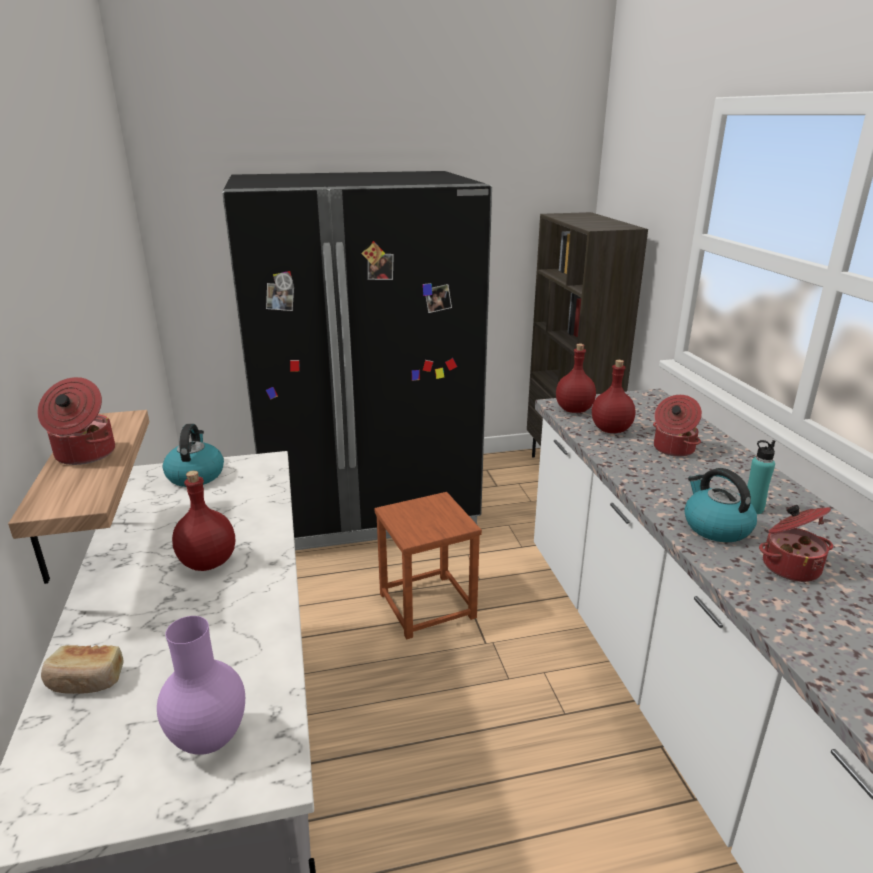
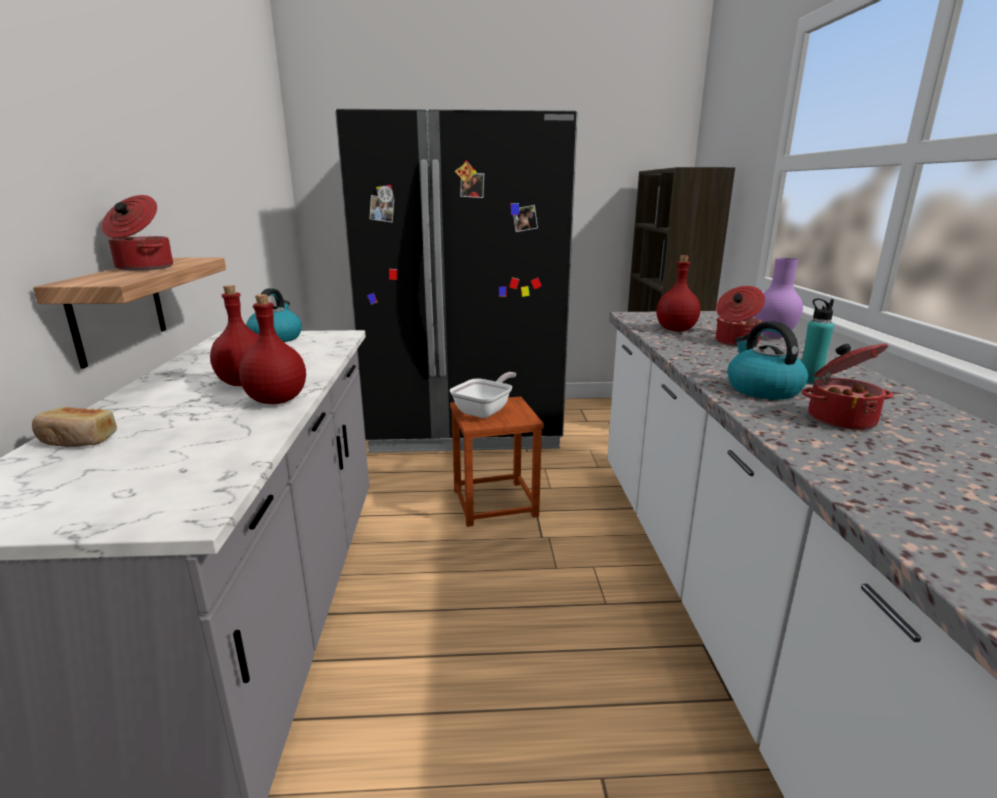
camera: 10 degrees right, 5 degrees down
(207, 741) = (148, 486): purple vase -> purple vase (772, 336)
(417, 517) = (486, 410): none -> frying pan
(573, 410) = (644, 318): red bottle -> red bottle (276, 400)

